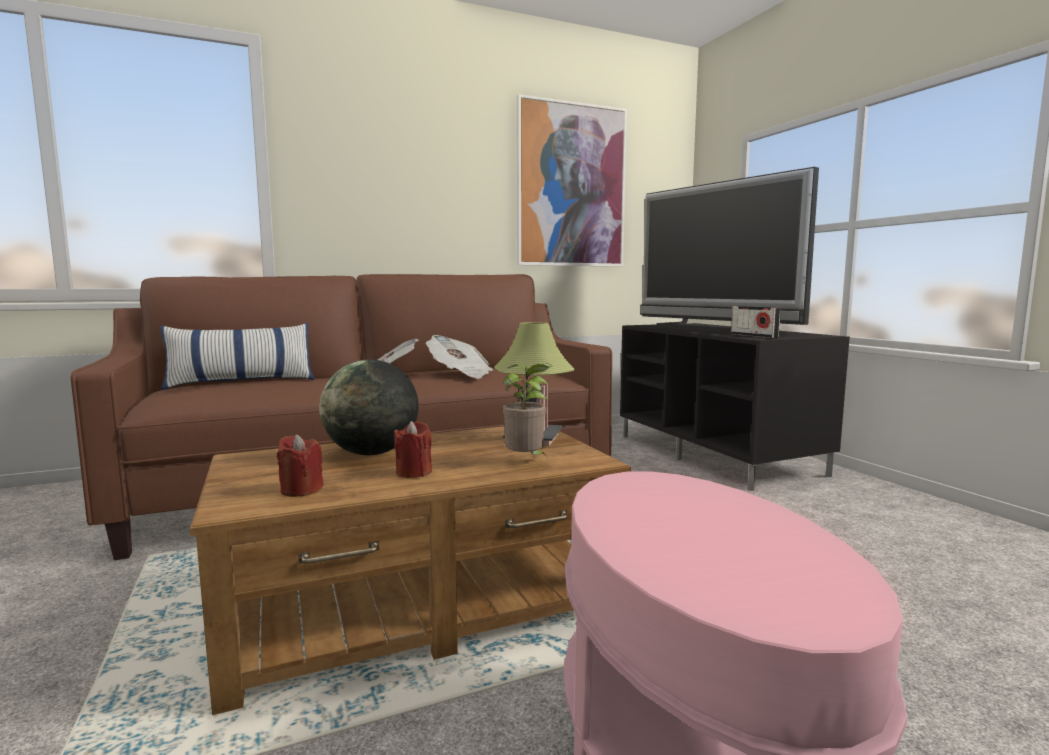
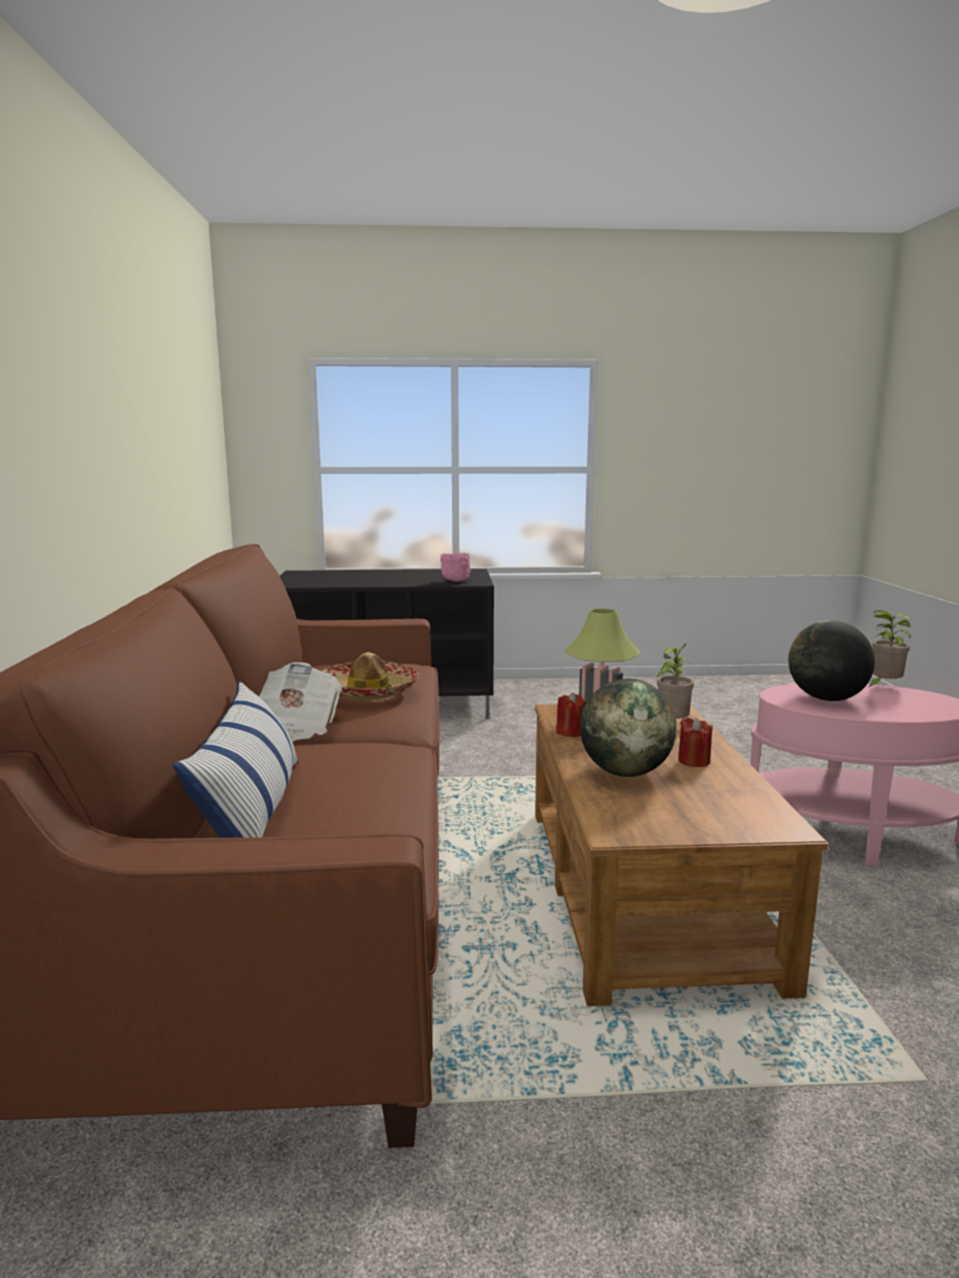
camera: 70 degrees left, 5 degrees up
(301, 490) = (737, 801): red candle -> red candle (570, 732)
(460, 374) = (368, 691): newspaper -> hat
(571, 186) = (169, 402): picture -> none
(669, 504) = (826, 699): none -> globe
(710, 329) = (371, 578): television -> none
(754, 336) = (456, 581): radio -> pink bowl
(844, 550) = (883, 686): none -> potted plant

